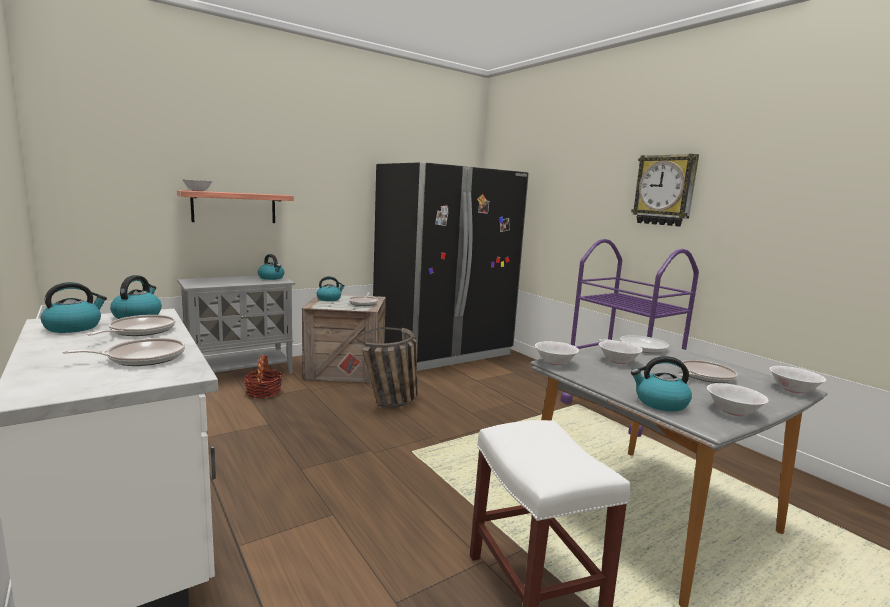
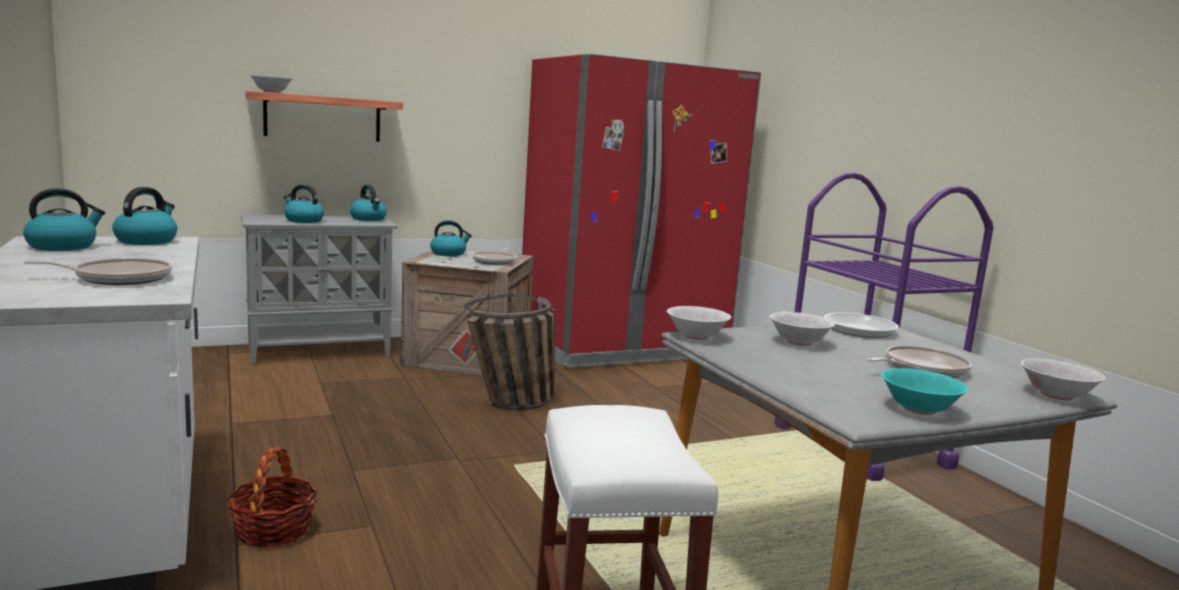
camera: 10 degrees right, 0 degrees up
(139, 331) = (137, 255): frying pan -> none
(263, 392) = (341, 377): basket -> basket (273, 530)
(442, 351) = (621, 346): black fridge -> red fridge
(660, 403) = (811, 390): kettle -> kettle (303, 220)
(664, 190) = (953, 96): wall clock -> none
(733, 411) = (919, 409): white bowl -> turquoise bowl

